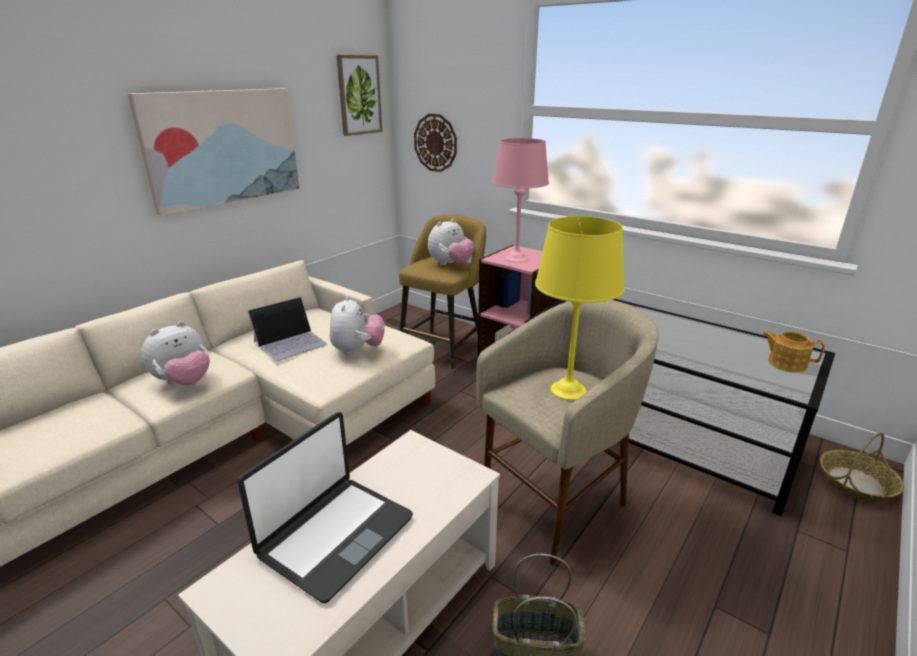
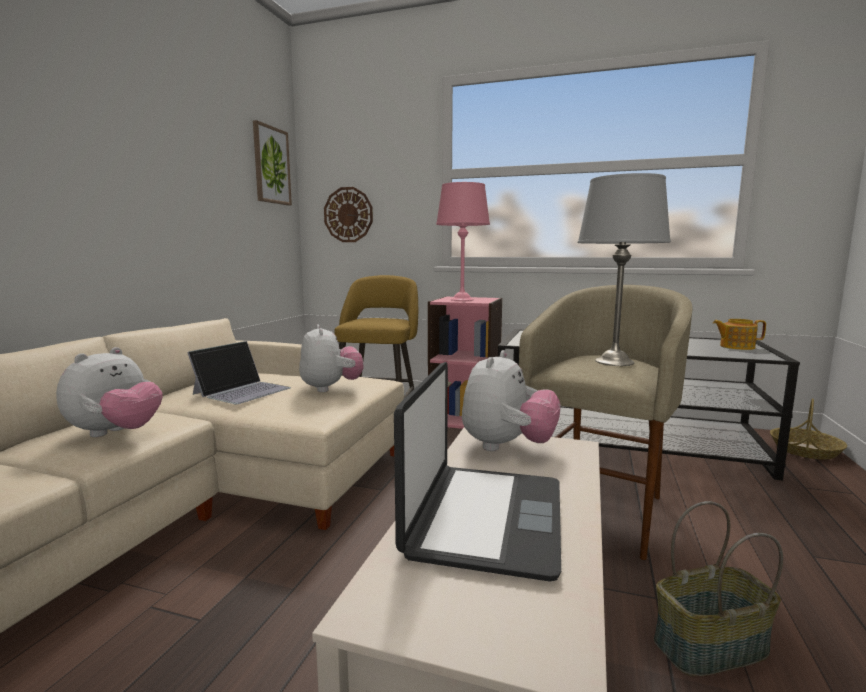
camera: 20 degrees left, 15 degrees down
(223, 147) = (141, 179): picture -> none
(450, 264) = (386, 319): plush toy -> plush toy (507, 447)
(568, 390) = (614, 361): yellow table lamp -> grey table lamp

